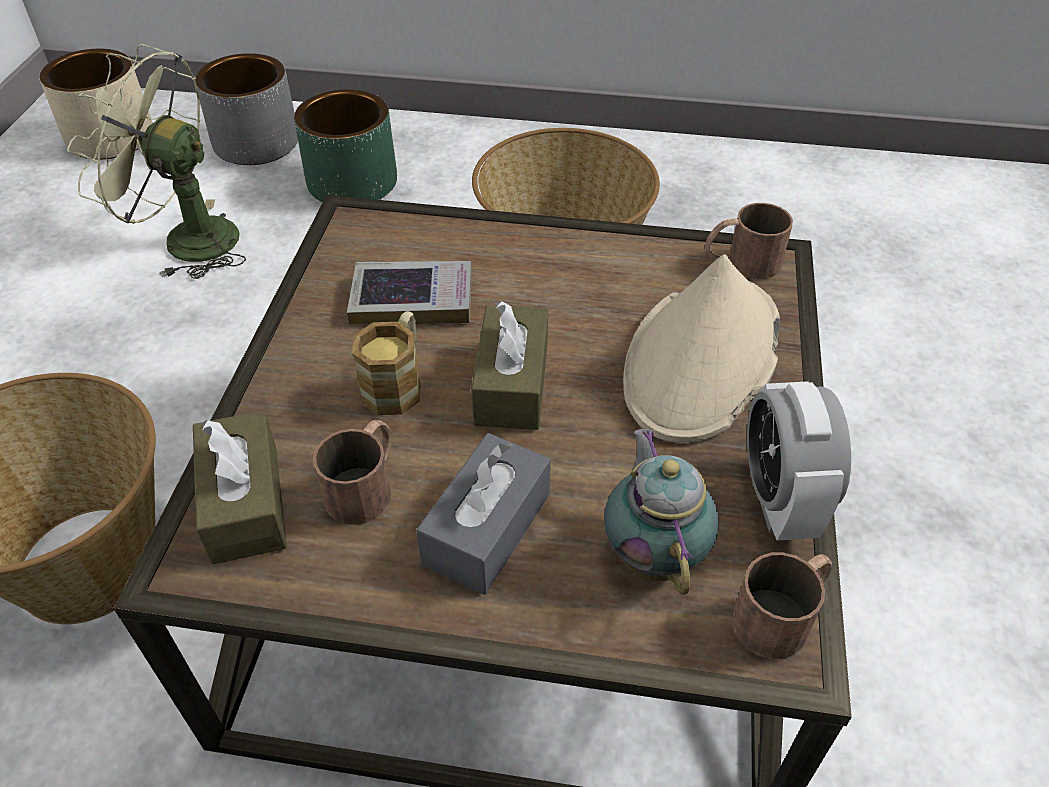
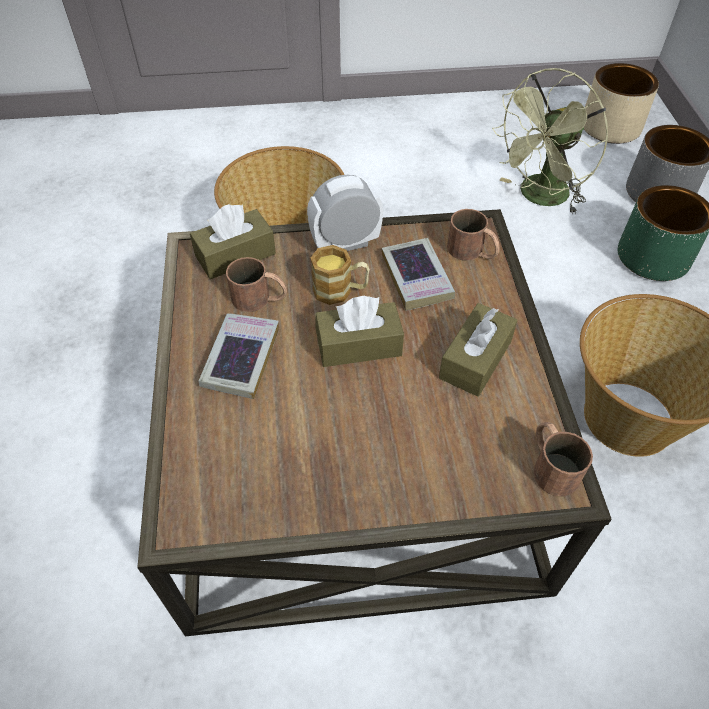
camera: 75 degrees right, 5 degrees up
(186, 239) = (538, 198): green fan -> green fan turned 135 degrees counterclockwise
(487, 528) = (241, 359): grey tissue box -> book
(576, 281) = (475, 359): none -> brown tissue box
(653, 553) = (239, 445): teapot -> none
(702, 359) = (421, 450): beige hat -> none
(778, 500) = (297, 513): alarm clock -> alarm clock (345, 244)
(782, 614) = (204, 522): brown mug -> brown mug (472, 252)

